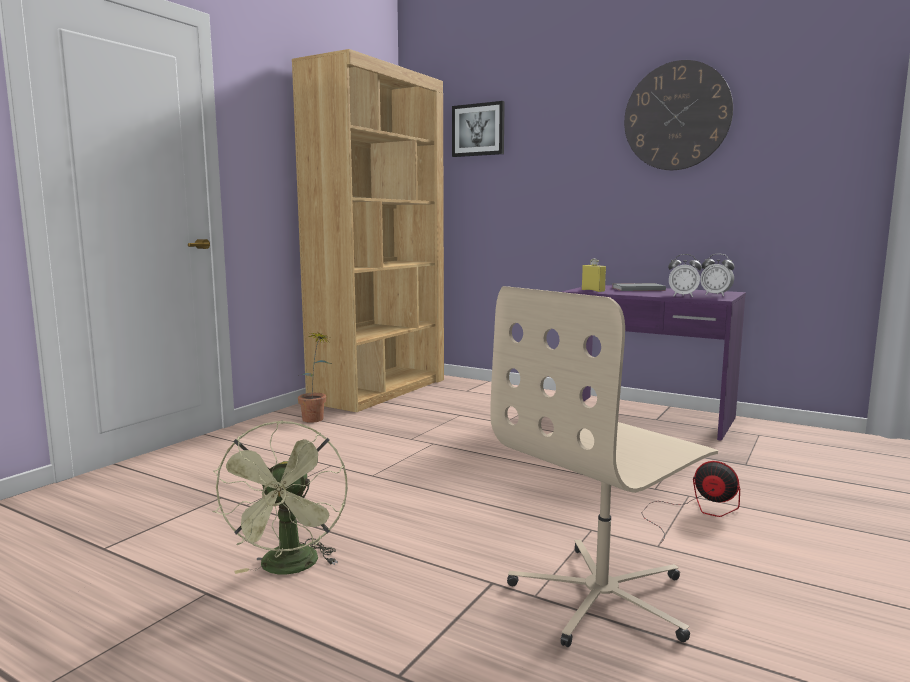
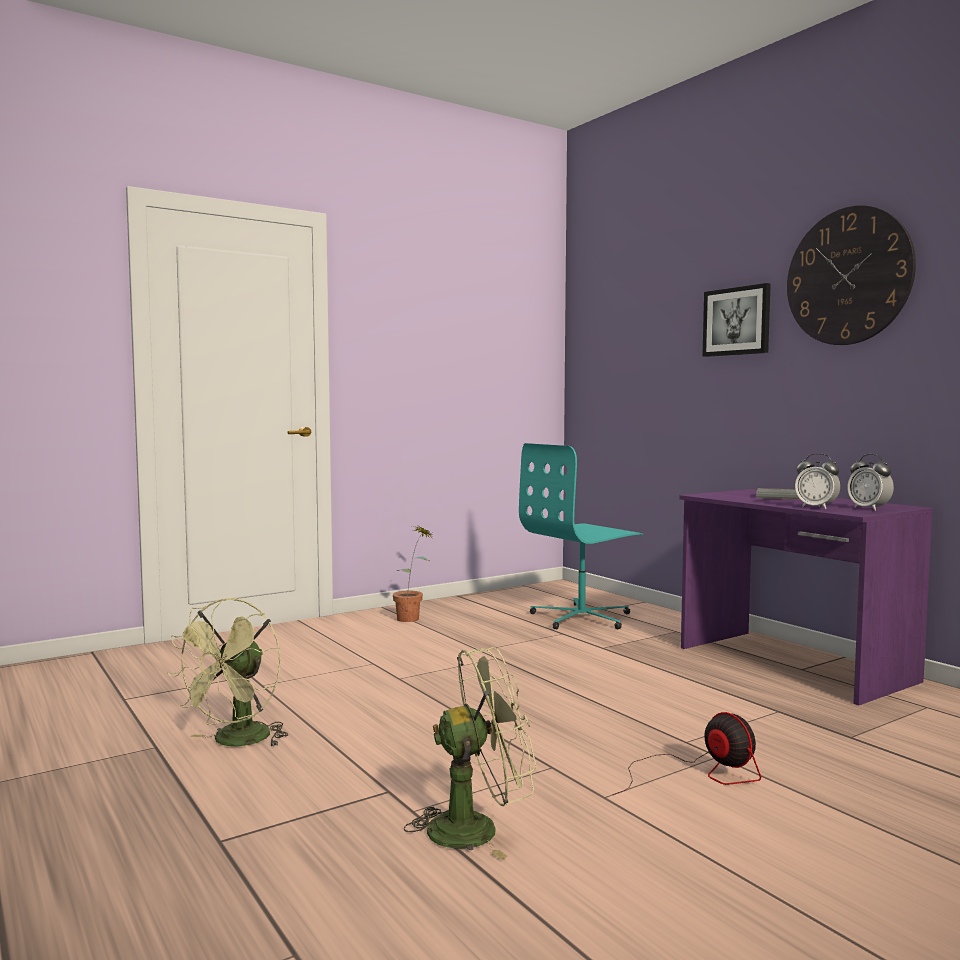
camera: 25 degrees right, 5 degrees down
(380, 390) = (509, 598): brown bookcase -> none
(459, 400) = (582, 618): none -> turquoise office chair
(478, 130) = (638, 303): picture -> picture (737, 321)
(593, 290) = (721, 496): yellow bottle -> none
(603, 597) = (477, 828): beige office chair -> green fan

